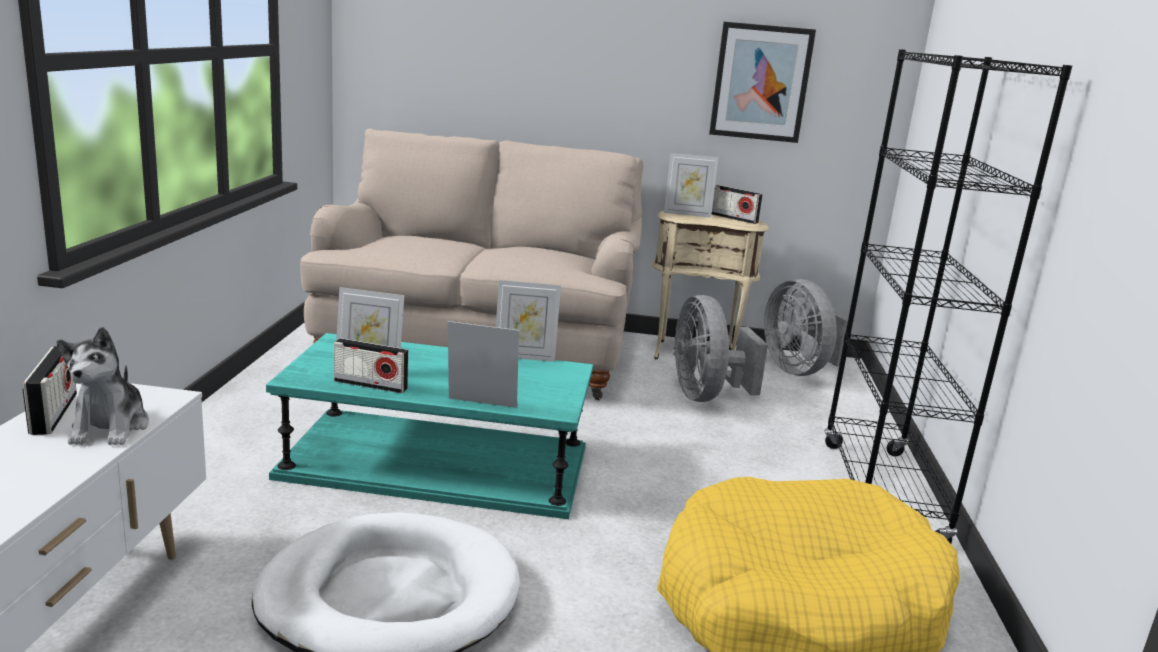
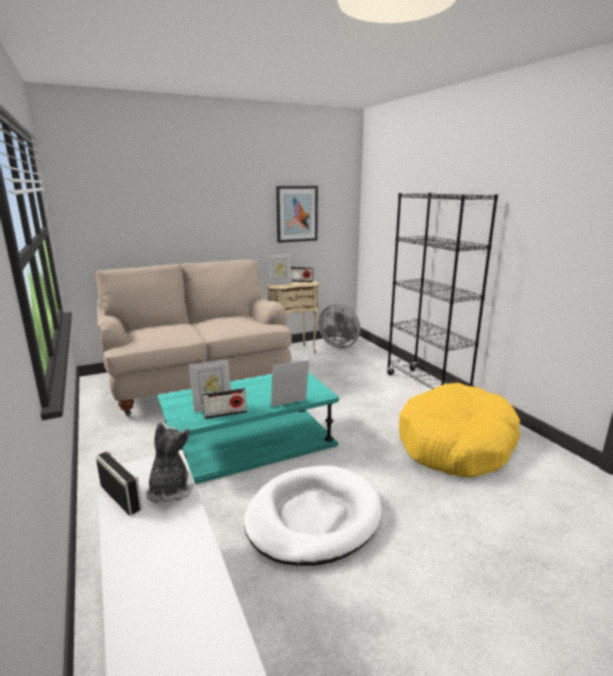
camera: 30 degrees left, 0 degrees up
(110, 428) = (170, 490): plush toy -> plush toy turned 150 degrees counterclockwise
(524, 356) = (271, 374): picture frame -> none
(705, 395) = (320, 368): grey fan -> none

